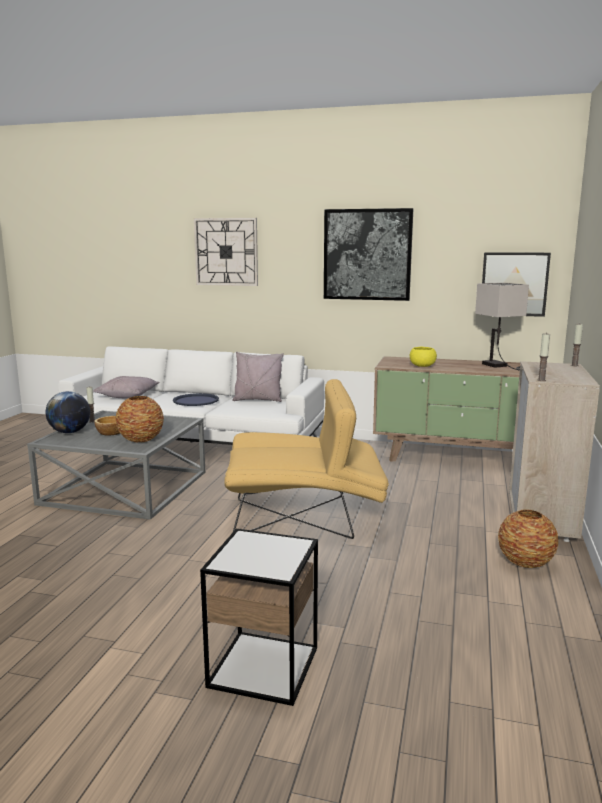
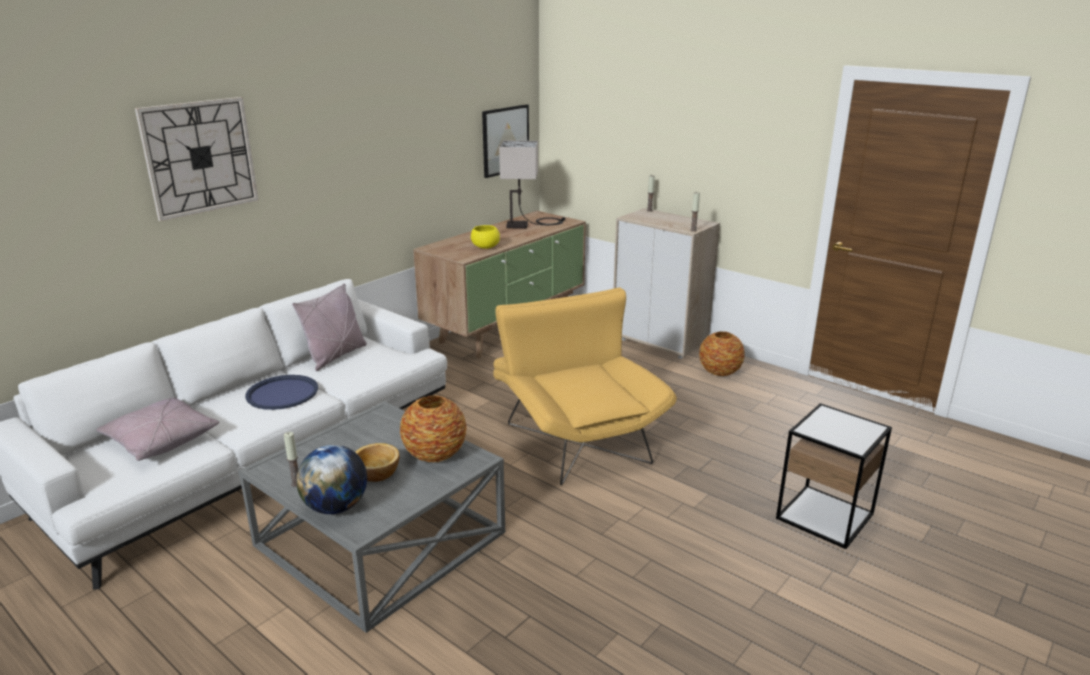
camera: 65 degrees left, 10 degrees up
(304, 517) = (575, 436): yellow armchair -> yellow armchair turned 45 degrees counterclockwise
(367, 254) = (382, 131): picture -> none

